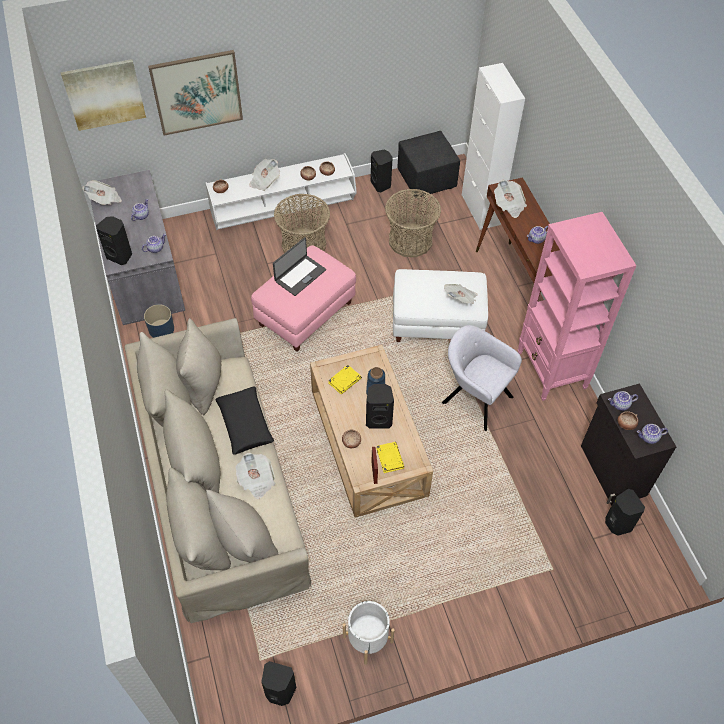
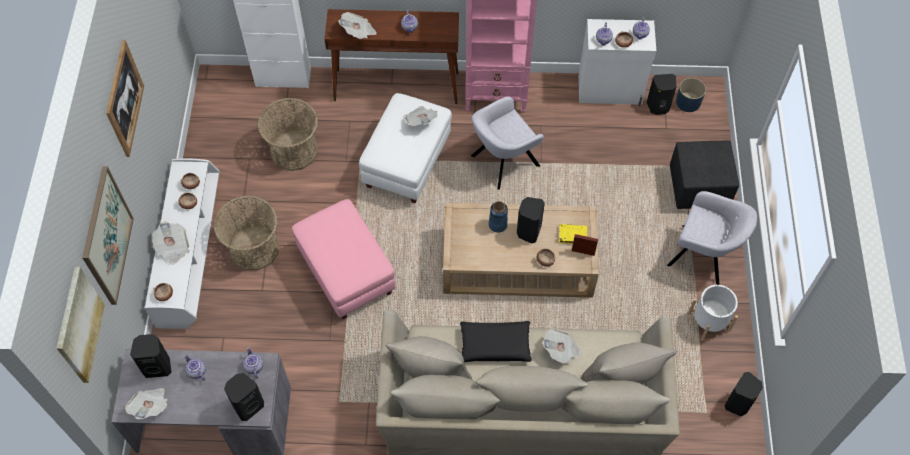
camera: 70 degrees left, 5 degrees up
(161, 329) = (307, 417): blue planter -> blue planter (688, 102)
(300, 275) = (332, 247): laptop -> none
(311, 48) = (124, 98): none -> picture
(345, 380) = (475, 246): yellow book -> none
(381, 184) = (204, 151): black speaker -> black speaker (158, 366)
(426, 180) = (219, 110): black ottoman -> black ottoman (699, 188)
(446, 615) = (703, 256): none -> grey armchair
(612, 471) = (610, 91): black cabinet -> white cabinet

